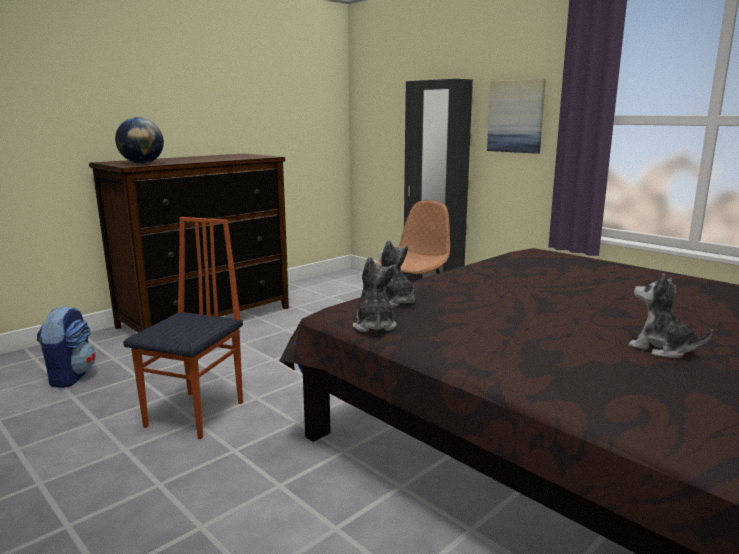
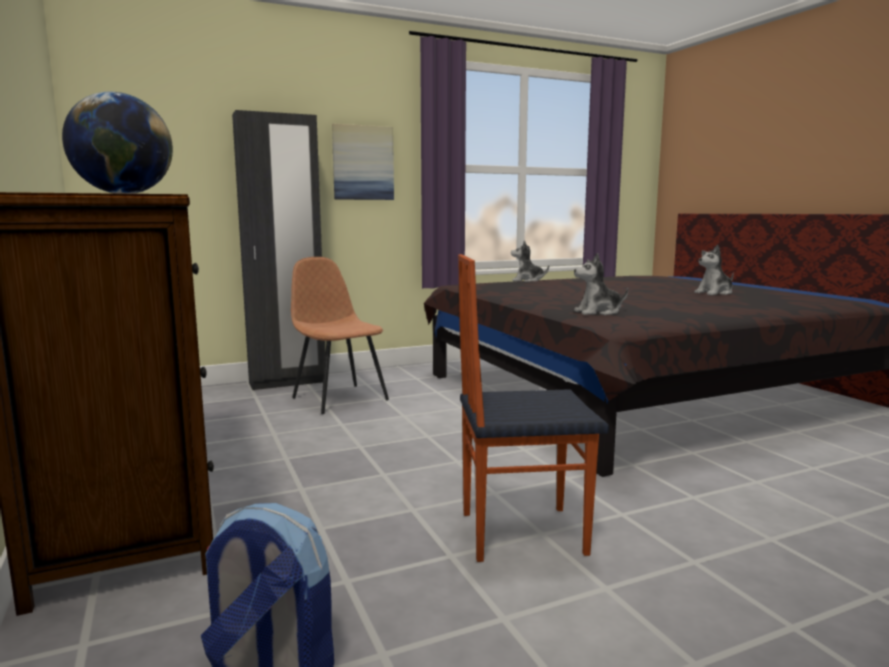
camera: 70 degrees left, 5 degrees down
(197, 414) = (520, 532): chair -> chair turned 45 degrees counterclockwise
(374, 325) = (664, 320): plush toy -> plush toy (527, 281)

